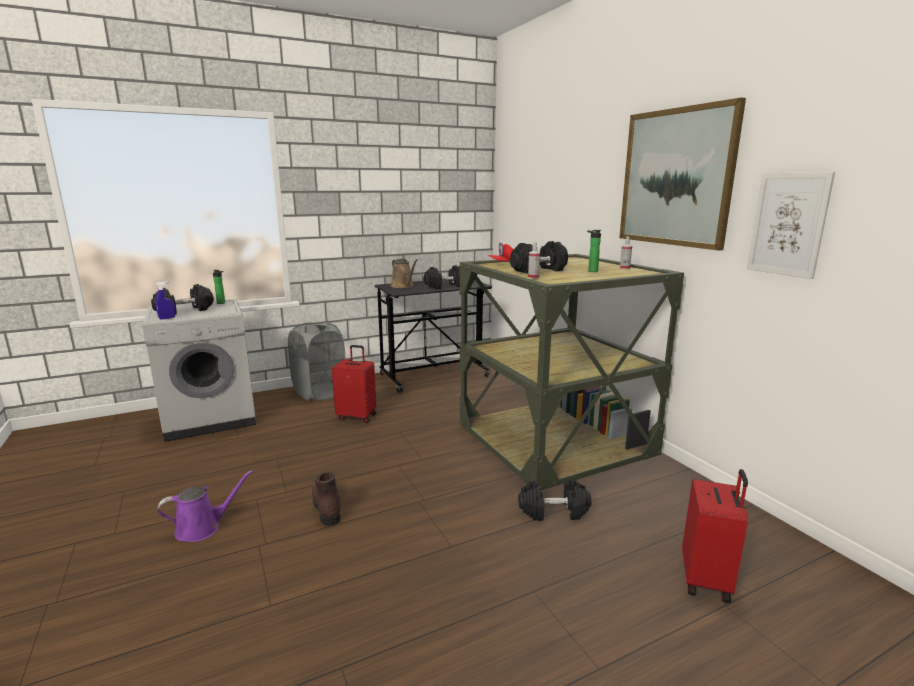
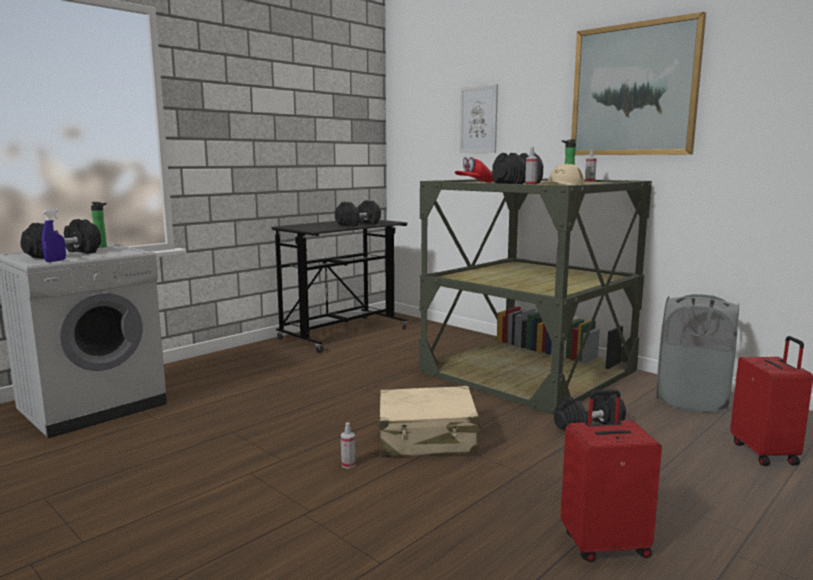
camera: 20 degrees left, 5 degrees down
(203, 528) = (209, 512): purple watering can -> none
(320, 392) = (218, 363): grey laundry basket -> grey laundry basket (692, 400)
(327, 507) = (348, 465): brown boot -> spray bottle
(357, 416) = (292, 380): red suitcase -> red suitcase (604, 544)
(403, 286) = (309, 226): brown watering can -> none
(407, 494) = (427, 438): none -> beige suitcase
(573, 276) = (562, 184): none -> beige cap
(788, 224) = (759, 123): picture -> picture (478, 120)

